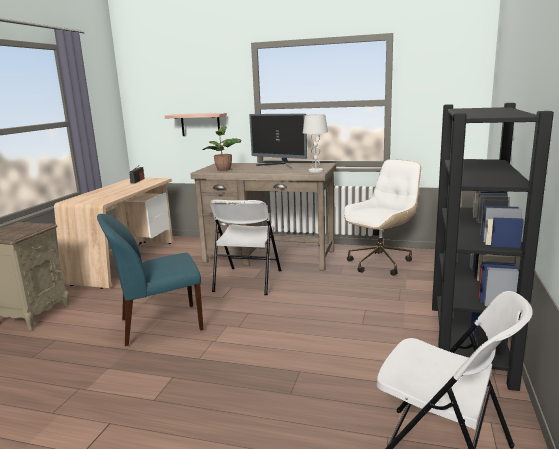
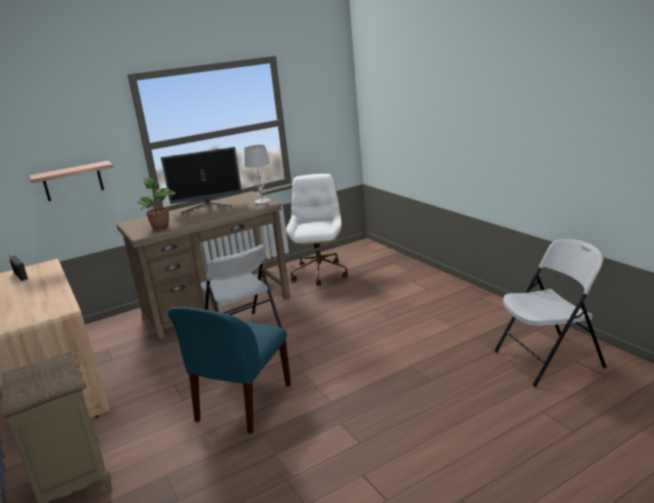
camera: 45 degrees left, 5 degrees up
(469, 342) = (462, 297): black bookcase -> none

